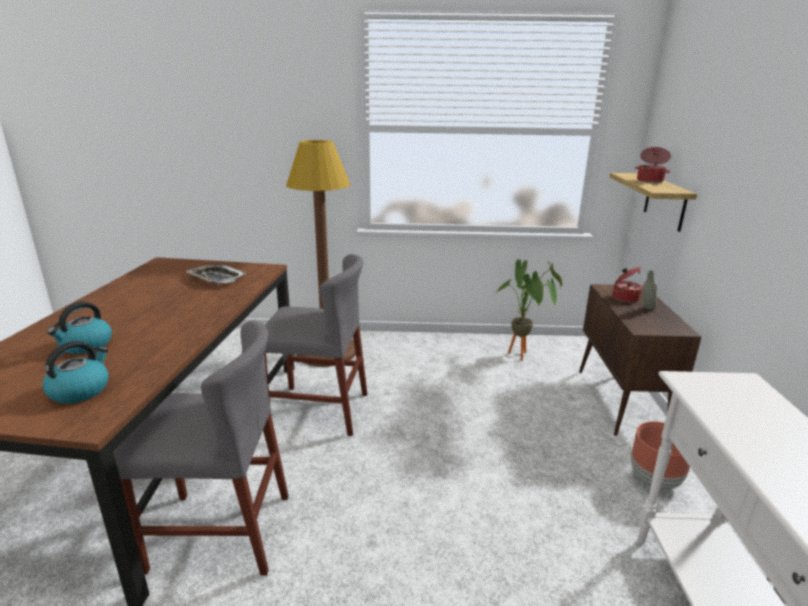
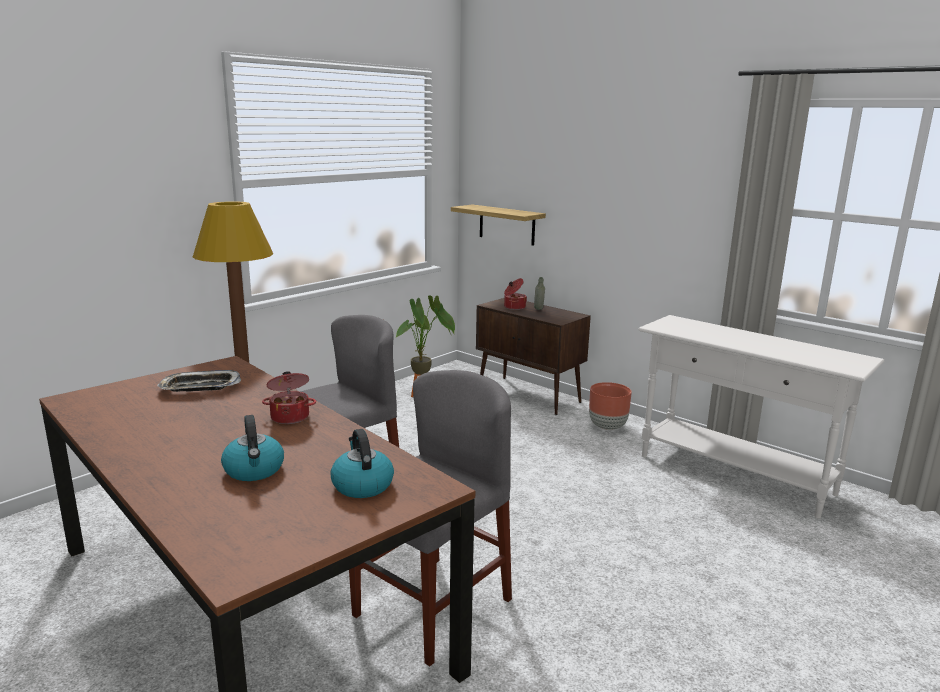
camera: 50 degrees left, 5 degrees down
(650, 181) = (495, 209): cooking pot -> cooking pot (290, 417)

